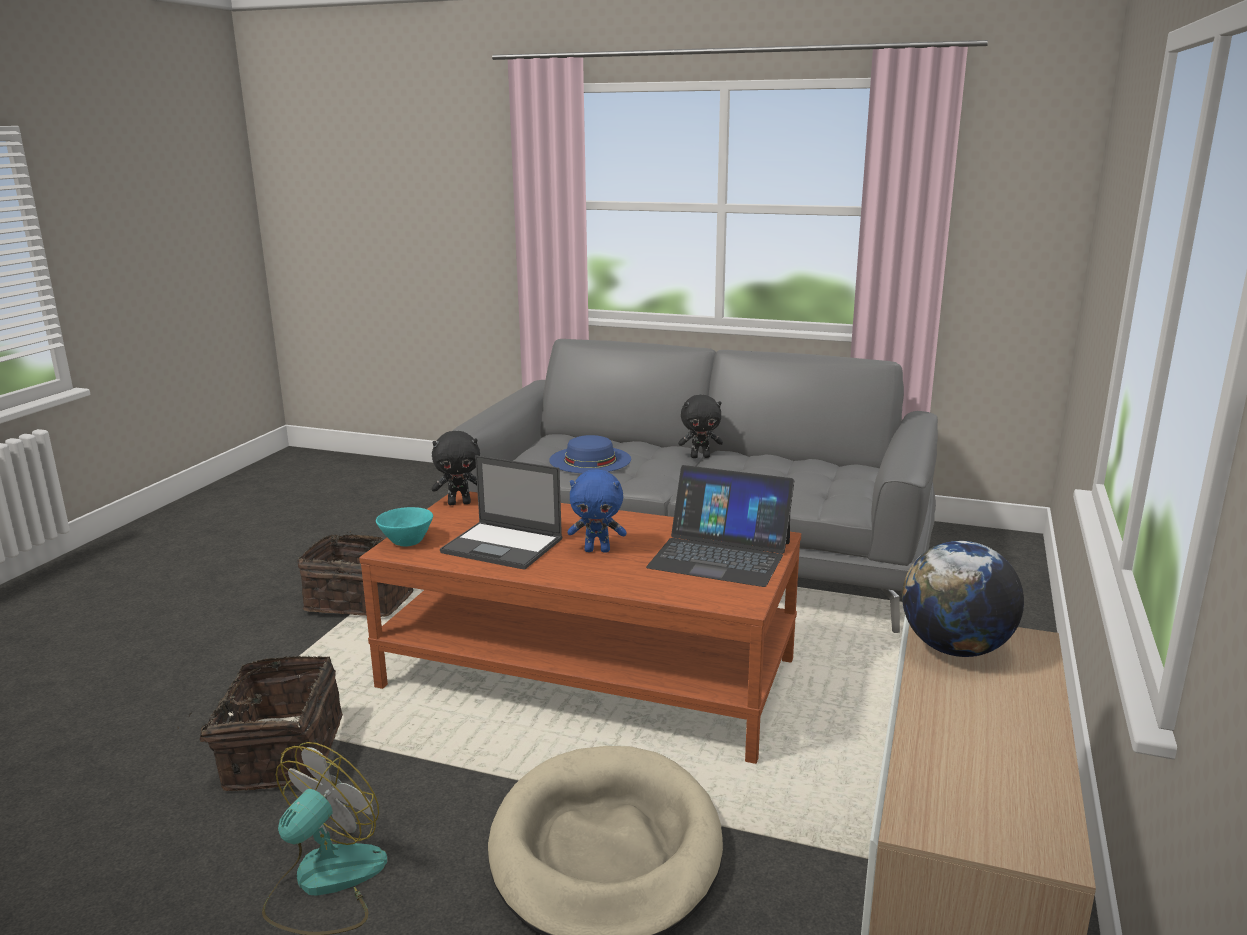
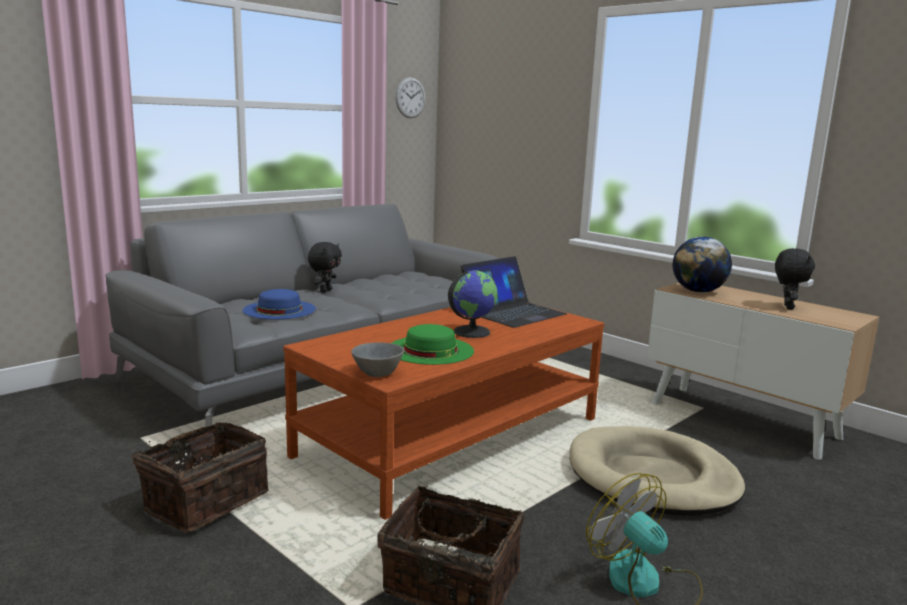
camera: 65 degrees left, 5 degrees down
(408, 541) = (377, 372): turquoise bowl -> grey bowl
(459, 503) = (320, 348): black plush toy -> black plush toy (787, 307)
(503, 546) = (430, 350): laptop -> green hat
(597, 550) = (471, 332): blue plush toy -> globe
(1026, 193) = (410, 97): none -> wall clock

